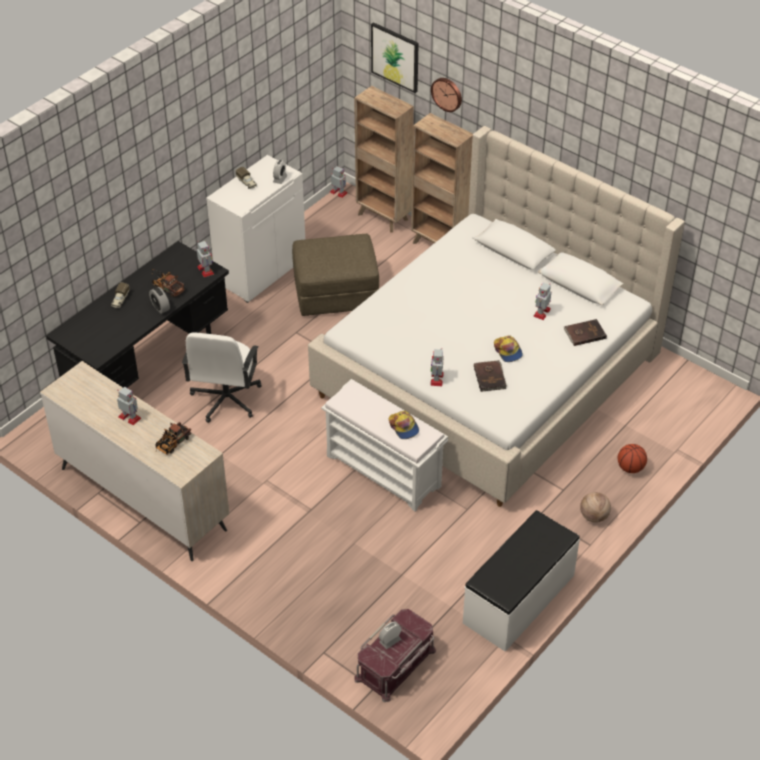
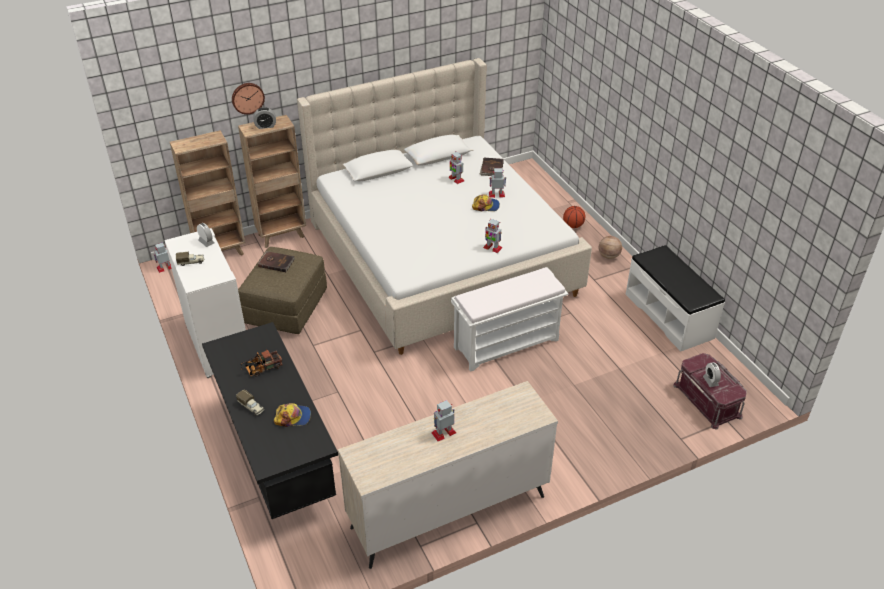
camera: 65 degrees left, 5 degrees down
(160, 307) = (286, 381): alarm clock -> alarm clock (265, 126)
(172, 444) = (498, 412): toy truck -> none
(206, 270) = (261, 336): toy robot -> toy robot (497, 194)
(226, 399) = (361, 415): white office chair -> none
(395, 57) = (184, 98): picture -> none
(404, 427) = (527, 284): cap -> cap (293, 417)
(490, 377) = (507, 222): brown book -> brown book (276, 262)

